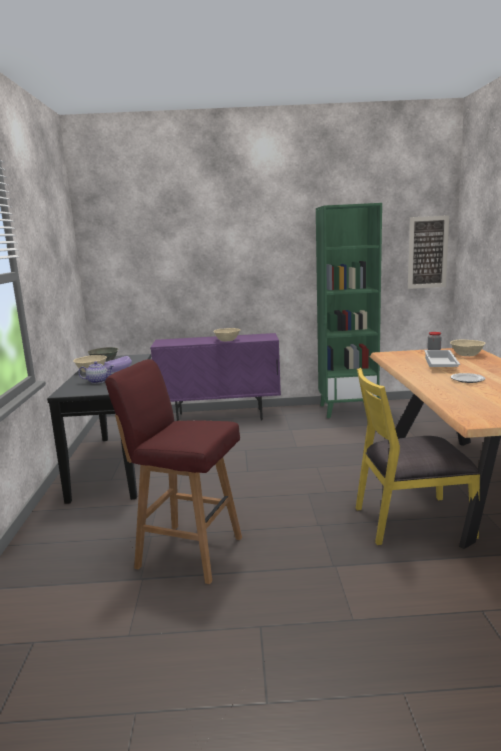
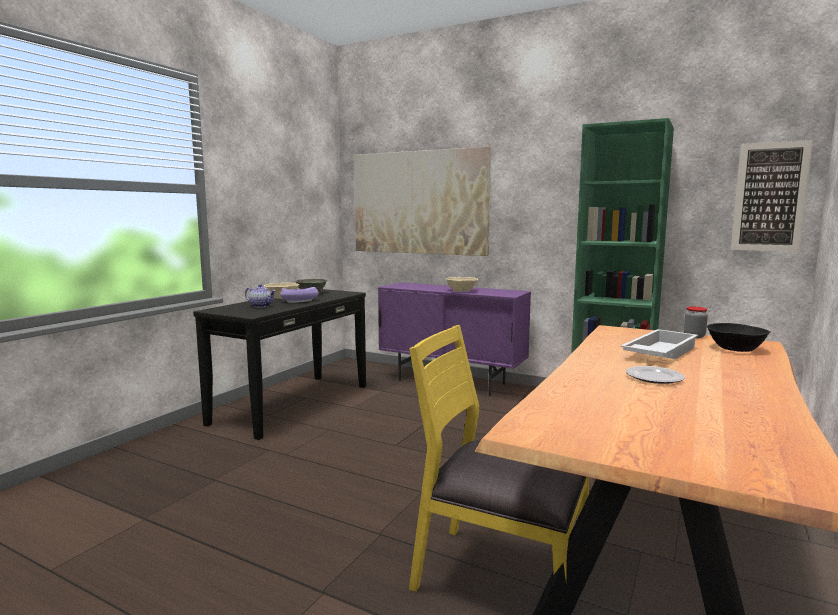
camera: 30 degrees right, 5 degrees down
(166, 267) = (419, 203): none -> picture
(187, 551) = (217, 508): red stool -> none
(467, 355) = (736, 349): beige bowl -> black bowl

